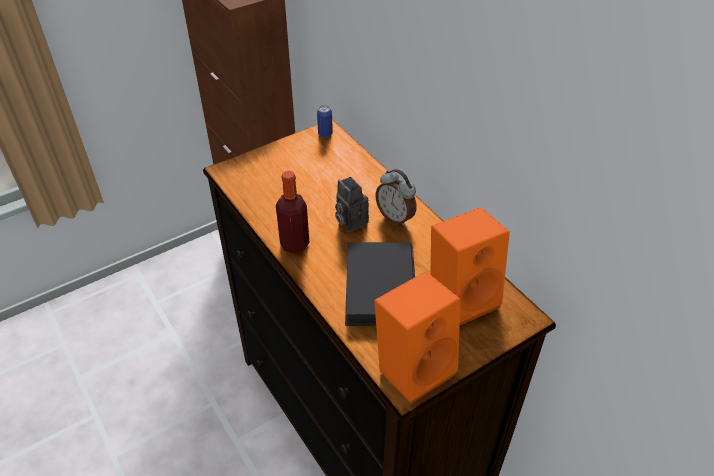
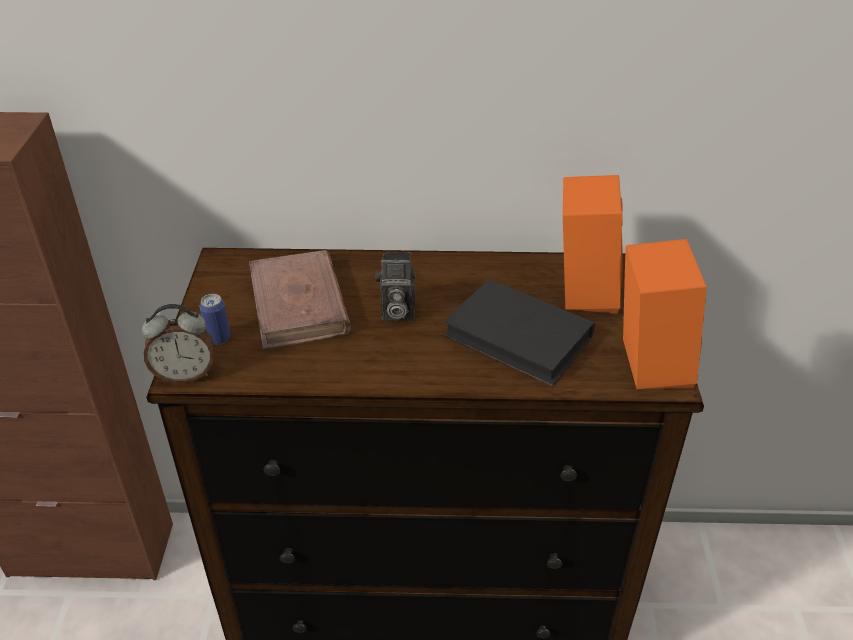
camera: 55 degrees left, 5 degrees down
(294, 244) = (388, 371): bottle -> none
(318, 180) = (299, 304): none -> brown book
(325, 134) = (223, 264): can -> can (218, 338)
(395, 217) = (425, 278): alarm clock -> alarm clock (185, 374)

